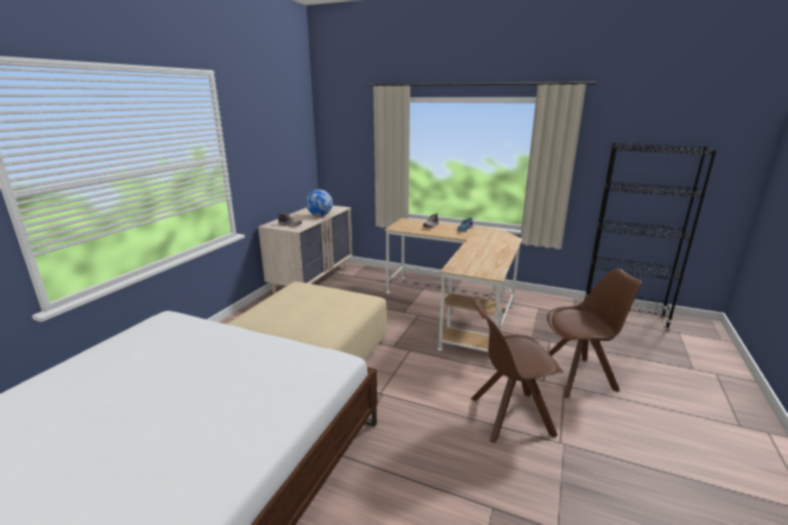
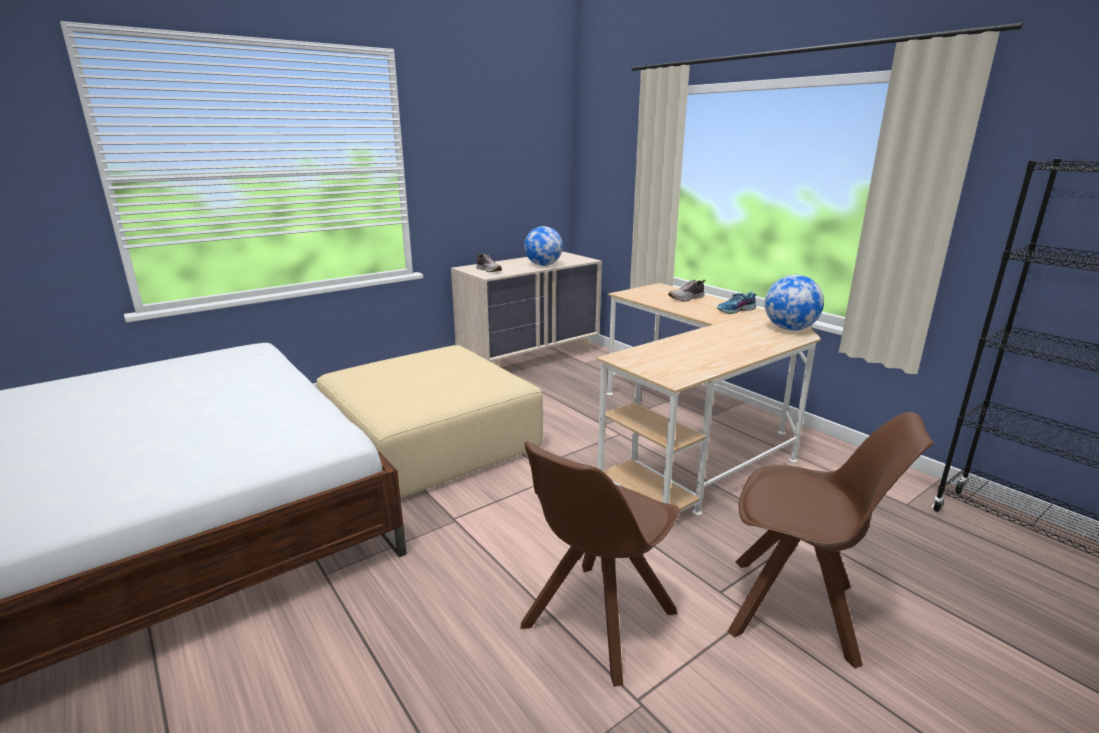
camera: 30 degrees right, 0 degrees up
(503, 235) = (789, 329): none -> globe
(508, 416) = (596, 621): brown chair -> brown chair turned 75 degrees counterclockwise

